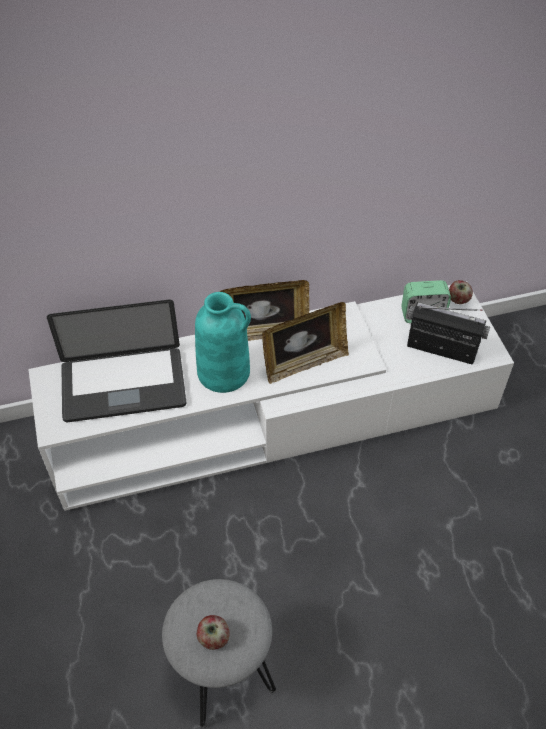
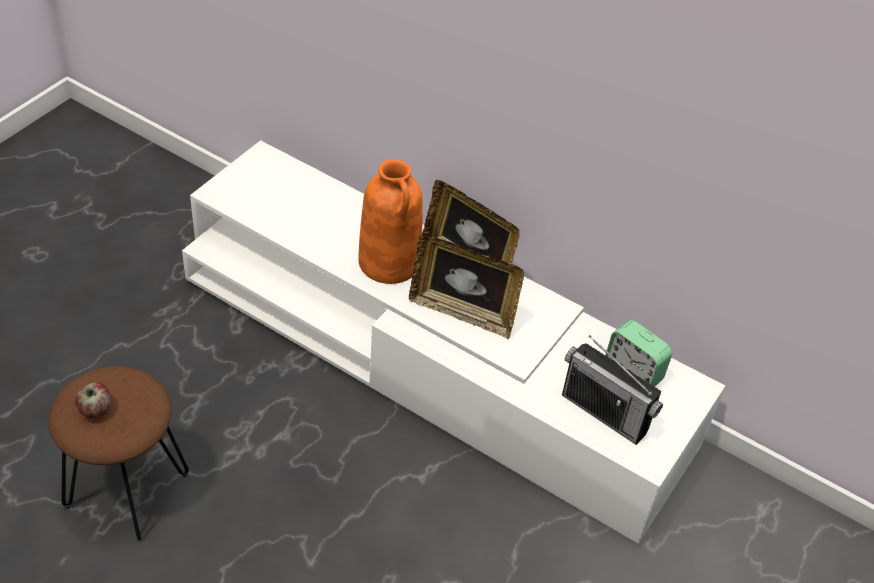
camera: 45 degrees right, 5 degrees down
(123, 385) = (304, 206): laptop -> none
(222, 672) = (128, 490): grey stool -> brown stool
(224, 372) = (390, 263): turquoise vase -> orange vase
(441, 349) = (605, 413): radio -> radio turned 150 degrees clockwise
(458, 300) = (689, 391): apple -> none

